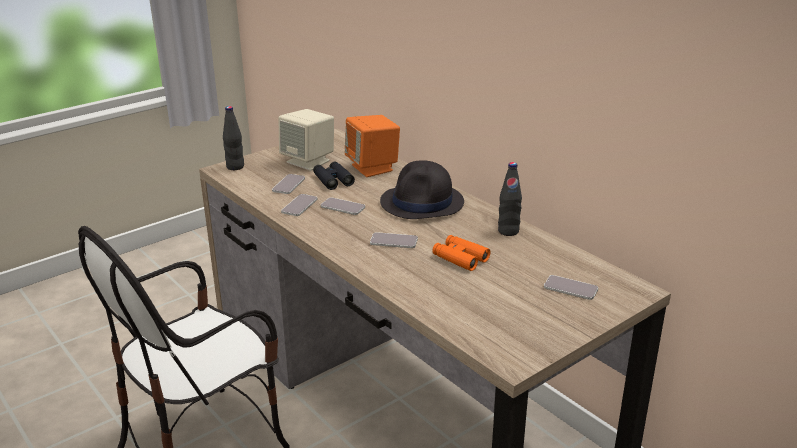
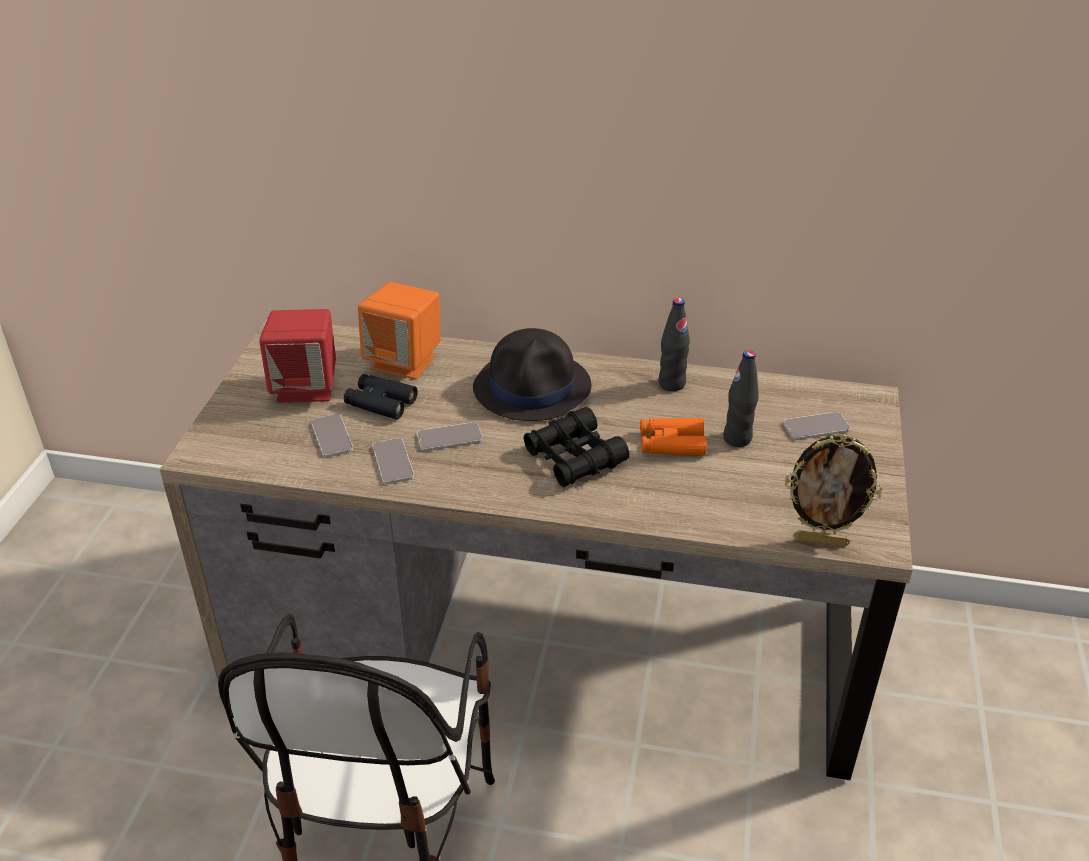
camera: 40 degrees left, 10 degrees up
(235, 167) = (213, 442): black bottle -> black bottle (737, 439)
(308, 161) = (306, 387): beige speaker -> red speaker
(393, 241) = (574, 457): phone -> black binoculars
(476, 342) = (821, 540): none -> picture frame

